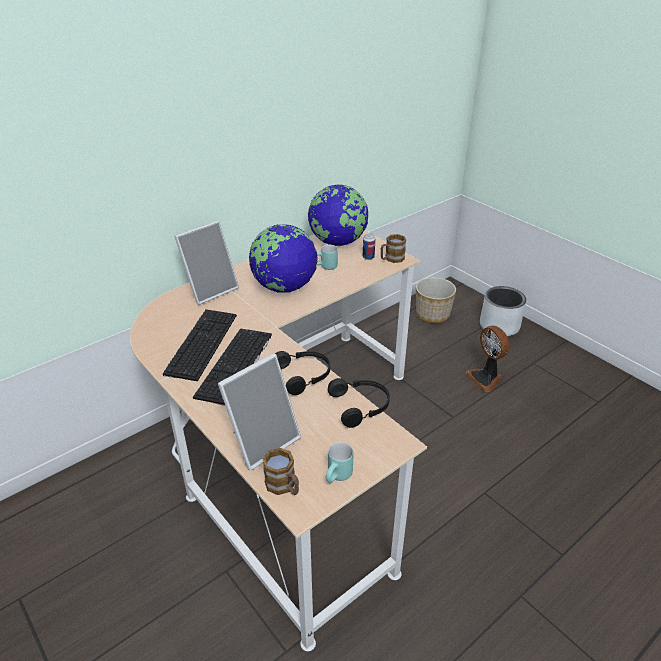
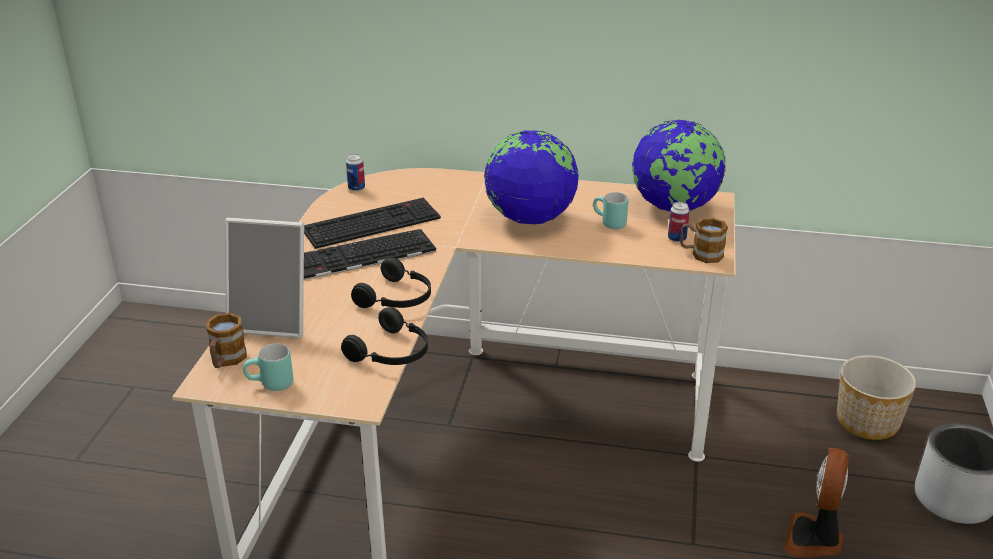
camera: 50 degrees right, 5 degrees down
(147, 328) = (356, 188): none -> can
(210, 289) = (462, 185): picture frame -> none

